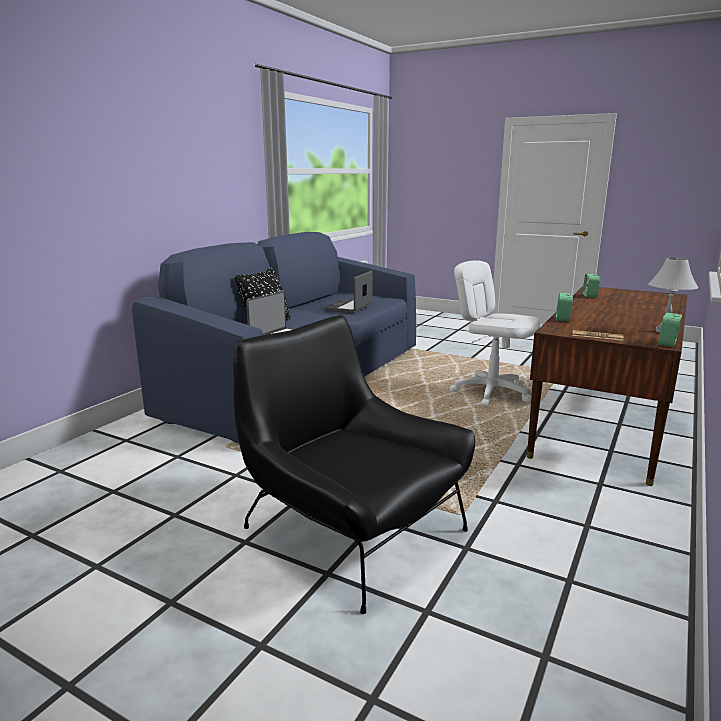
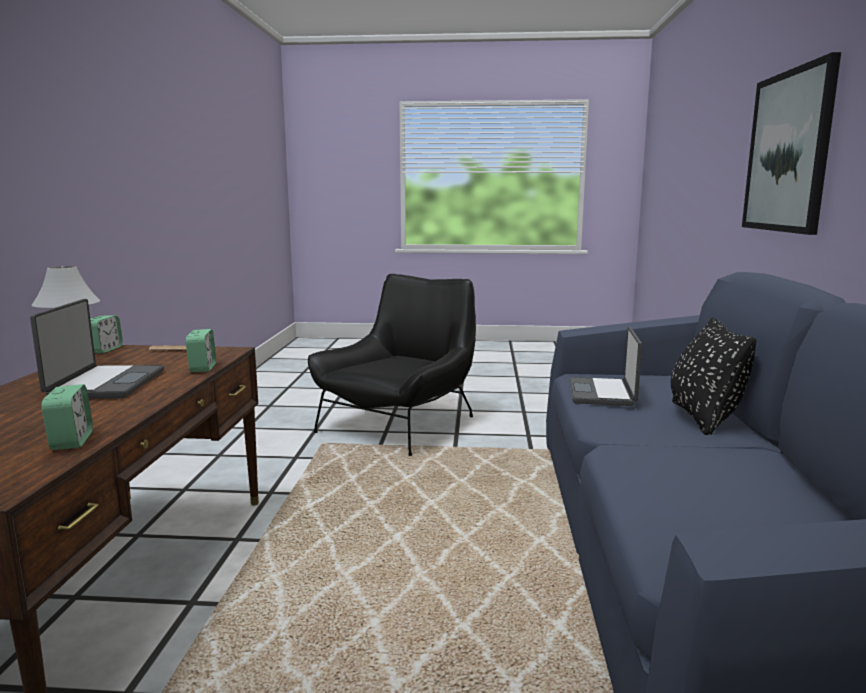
camera: 155 degrees right, 5 degrees down
(102, 163) = (788, 152): none -> picture
(349, 307) = (699, 499): laptop -> laptop (105, 384)
(351, 530) = (399, 424): black armchair -> black armchair turned 75 degrees counterclockwise
(491, 392) = (310, 634): white office chair -> none

